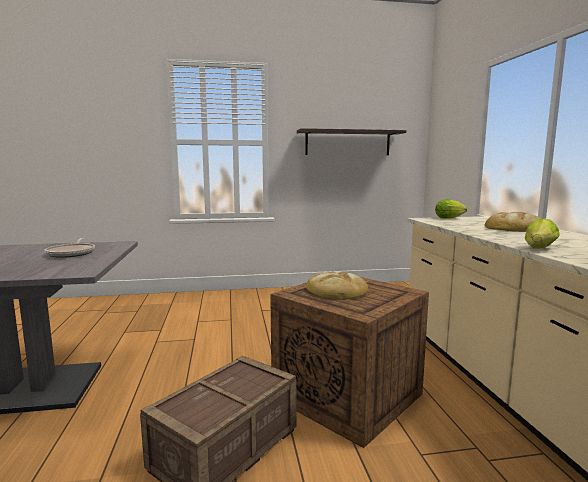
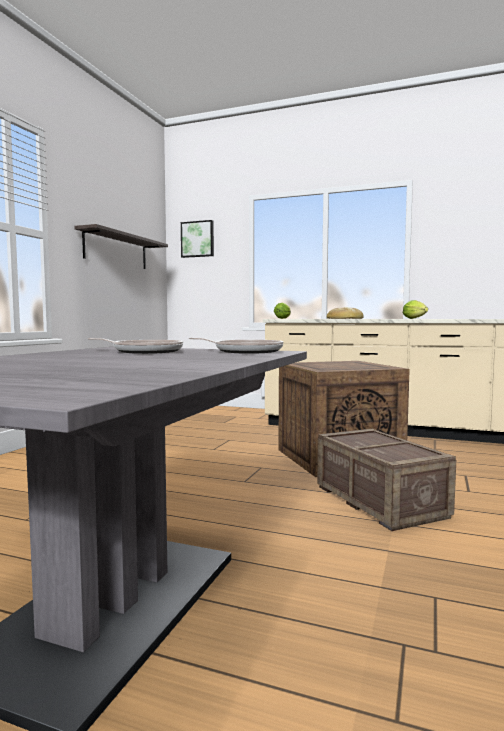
camera: 60 degrees left, 5 degrees down
(75, 267) = (245, 351): none -> frying pan
(336, 291) = (332, 366): bread -> none
(446, 119) = (198, 239): none -> picture

